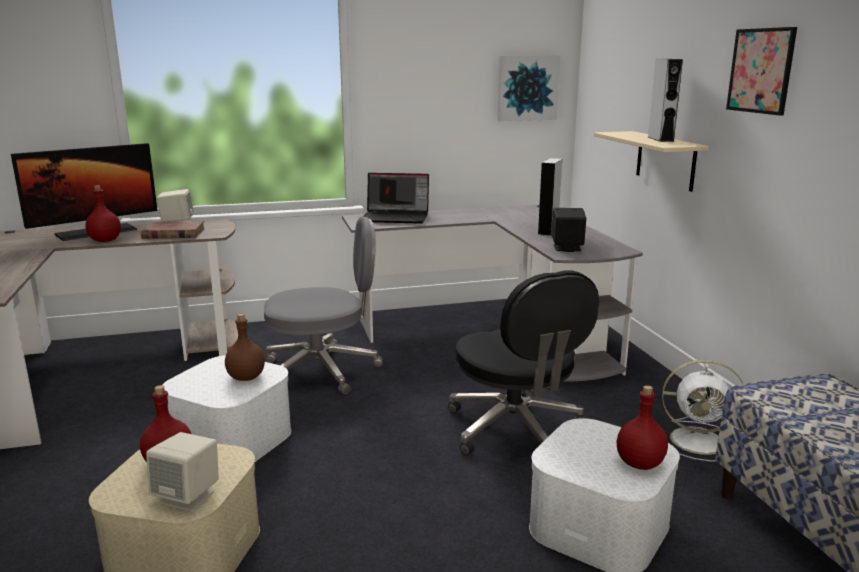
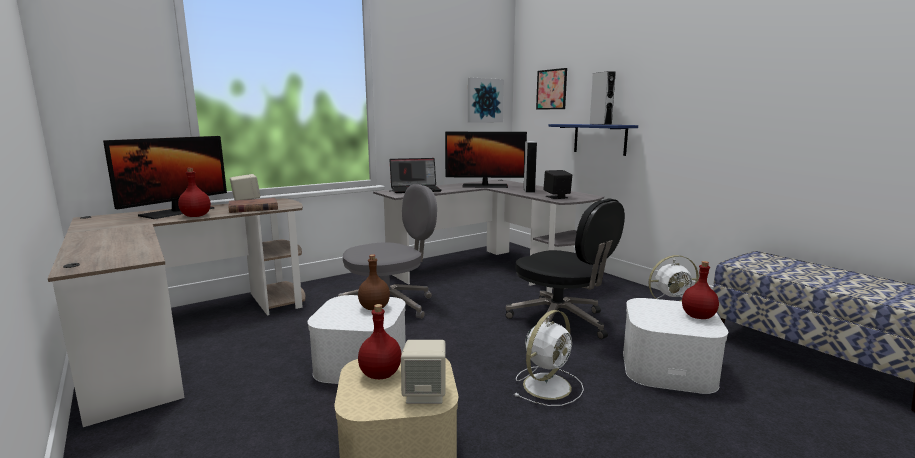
camera: 20 degrees left, 5 degrees down
(414, 514) = (548, 385): none -> white fan
(499, 217) = (485, 186): none -> monitor
(665, 160) = (600, 139): beige shelf -> blue shelf
(760, 71) = (678, 73): picture -> picture (551, 89)

